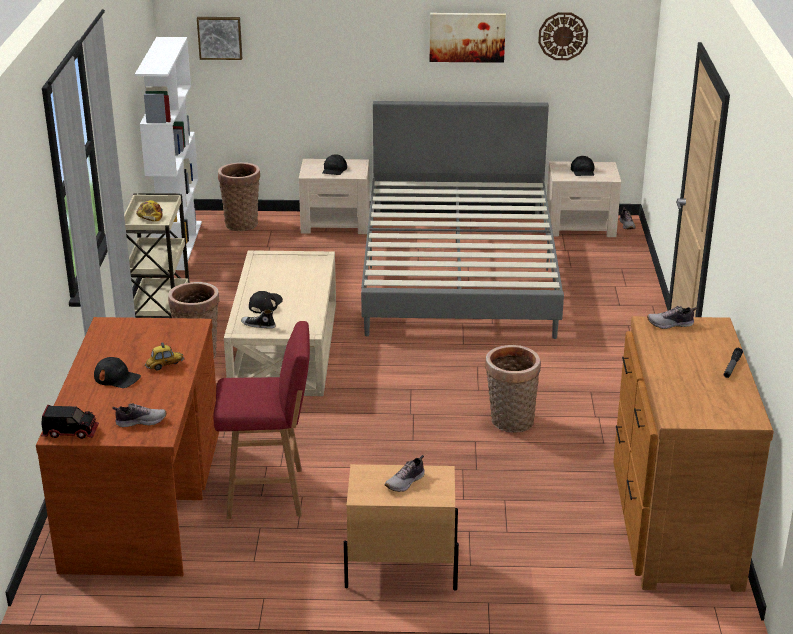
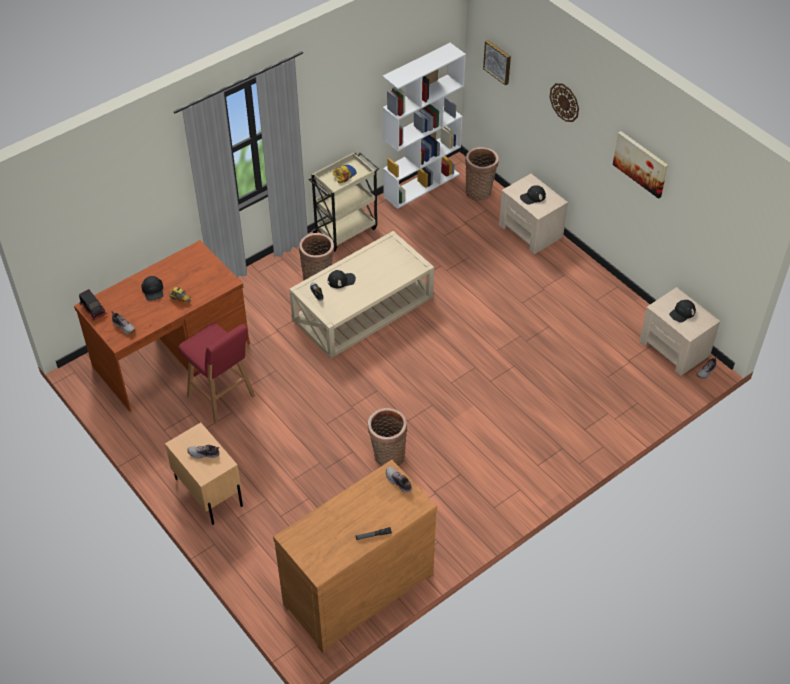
camera: 50 degrees right, 20 degrees up
(459, 271) = (538, 326): grey bed -> none
(563, 36) = (703, 207): wall clock -> wall clock (564, 102)

